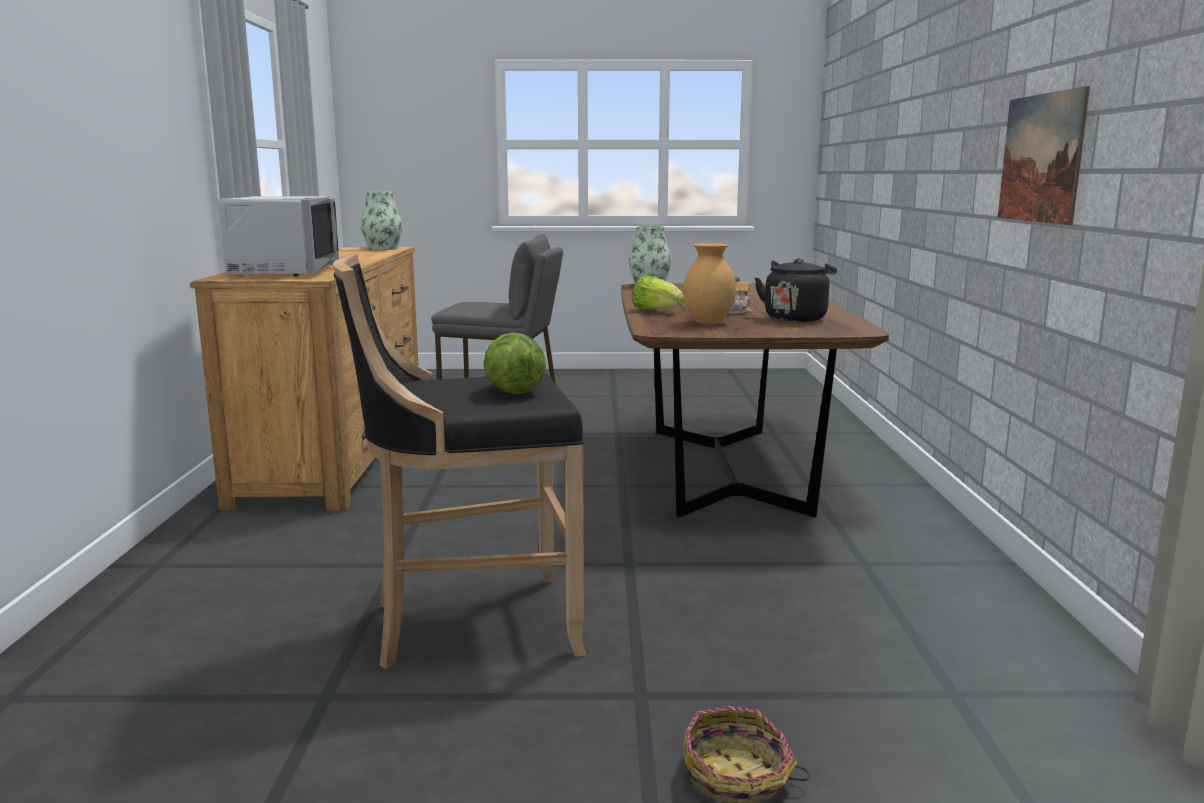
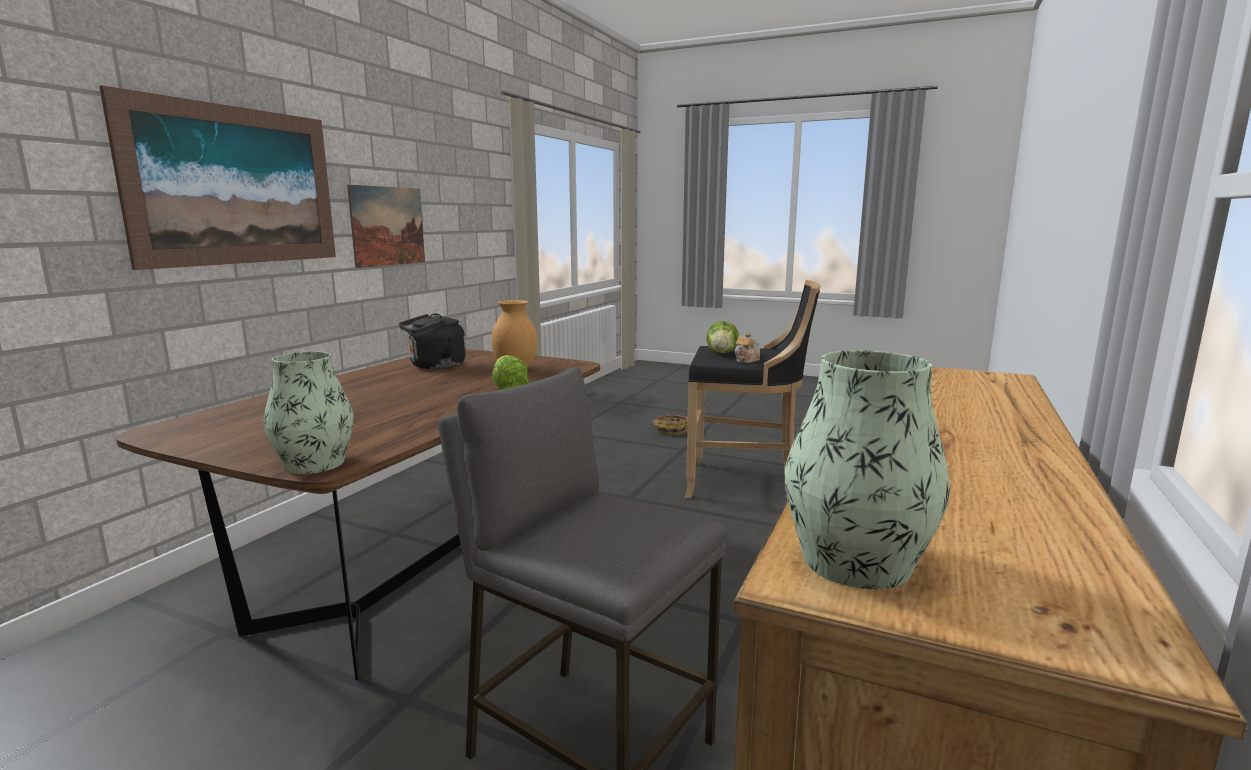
camera: 155 degrees left, 0 degrees up
(283, 271) = (951, 388): grey microwave -> none
(738, 312) = (445, 379): teapot -> teapot (746, 360)
(948, 119) = (236, 186): none -> picture

